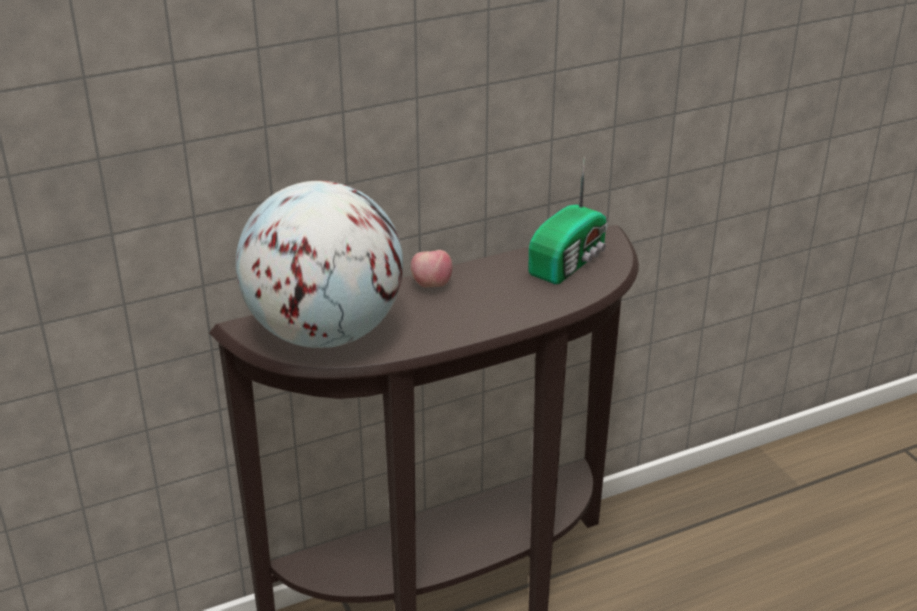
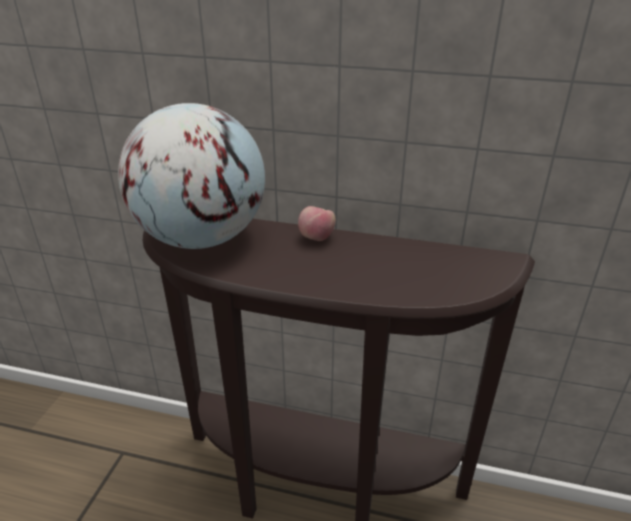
camera: 40 degrees right, 0 degrees up
(570, 261) = (447, 266): radio -> none

